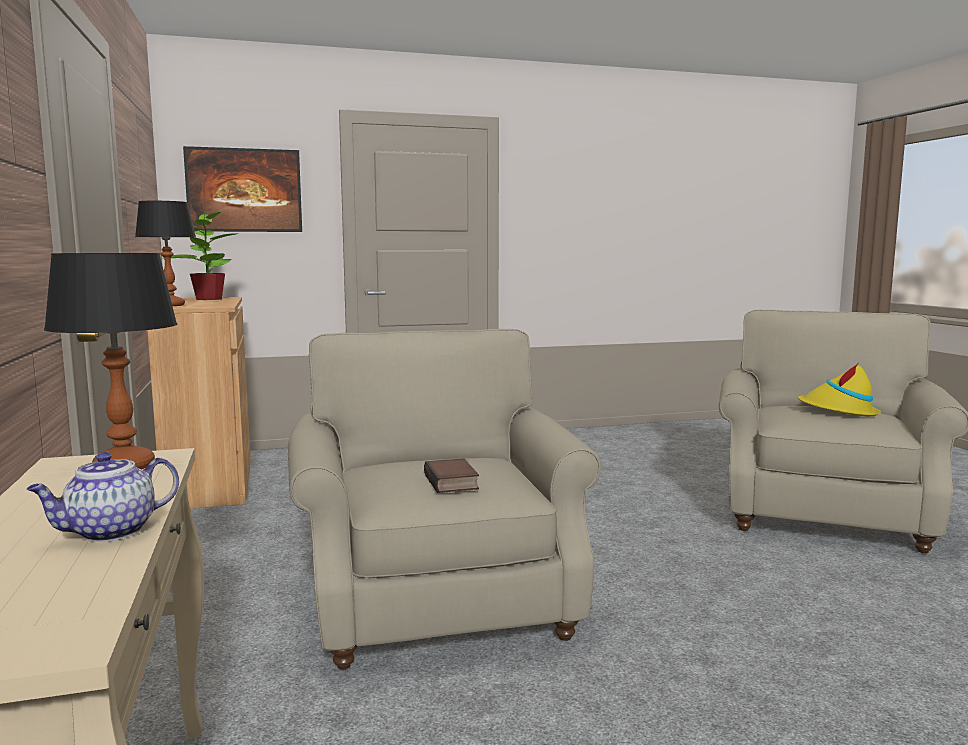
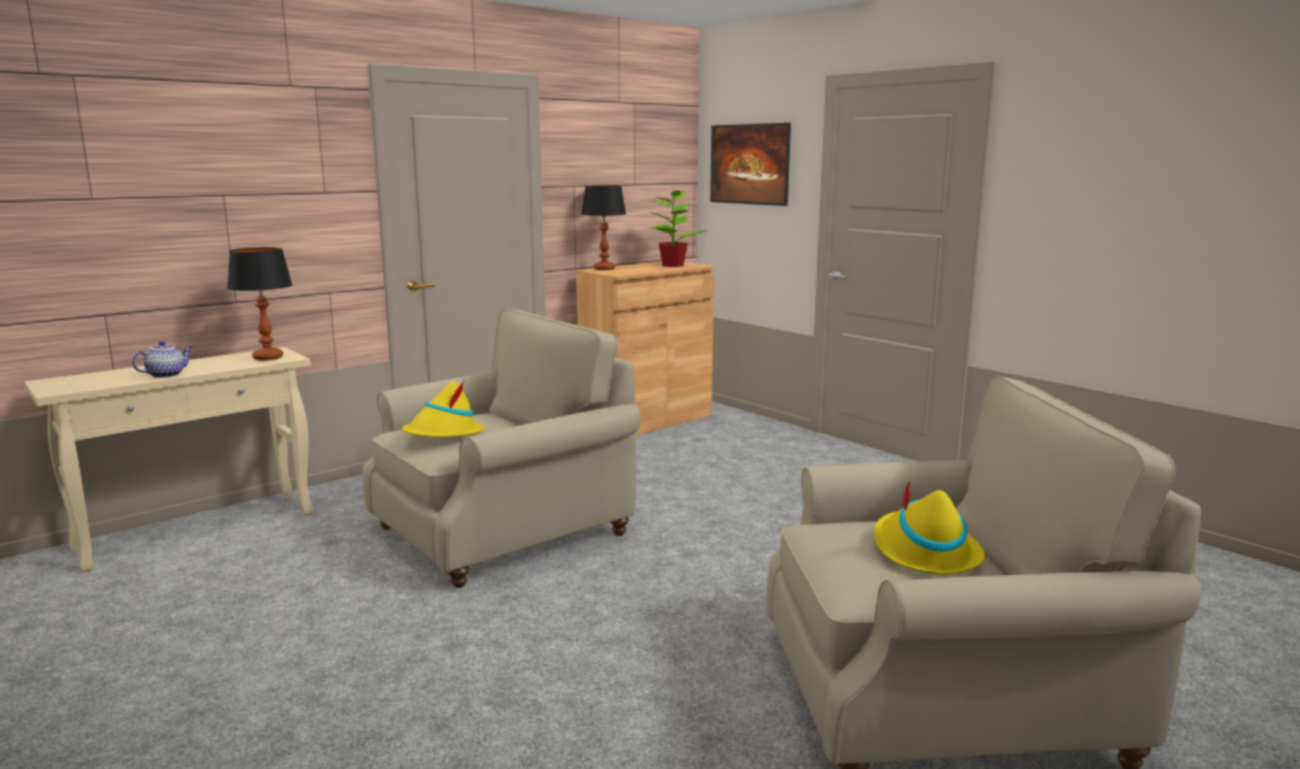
camera: 65 degrees right, 5 degrees up
(109, 532) = (166, 375): teapot -> teapot turned 105 degrees clockwise
(453, 482) = (444, 435): book -> yellow hat

